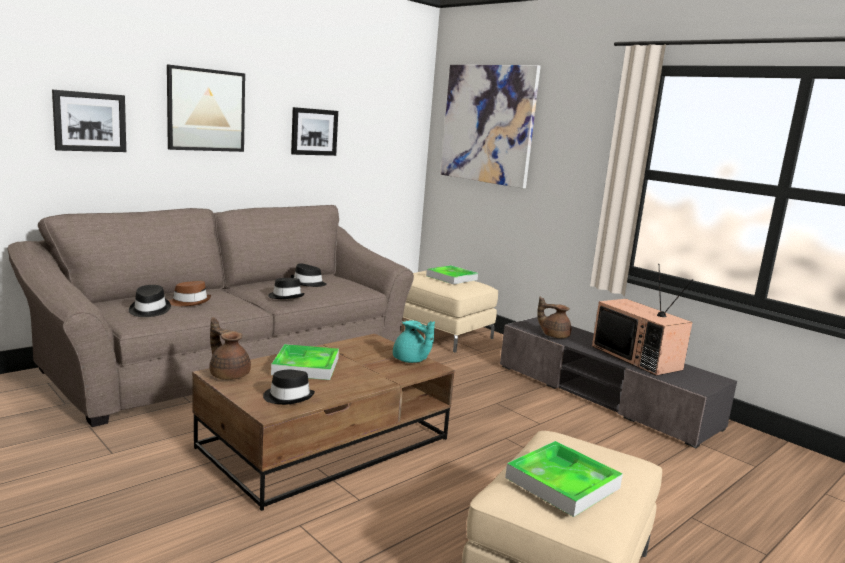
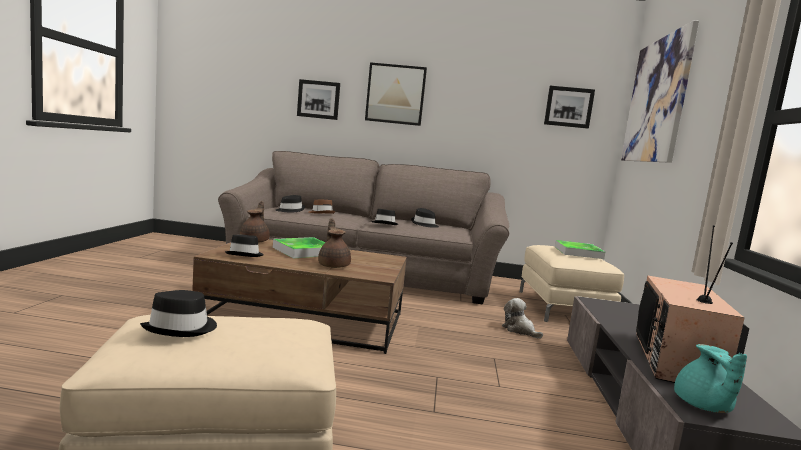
camera: 50 degrees right, 5 degrees down
(314, 132) = (486, 114): picture -> picture (568, 107)
(411, 360) = (378, 270): turquoise teapot -> turquoise teapot (703, 406)
(460, 369) = (519, 330): none -> plush toy
(554, 335) = (611, 316): brown teapot -> brown teapot (333, 265)
(562, 483) = (182, 328): tray -> black hat

